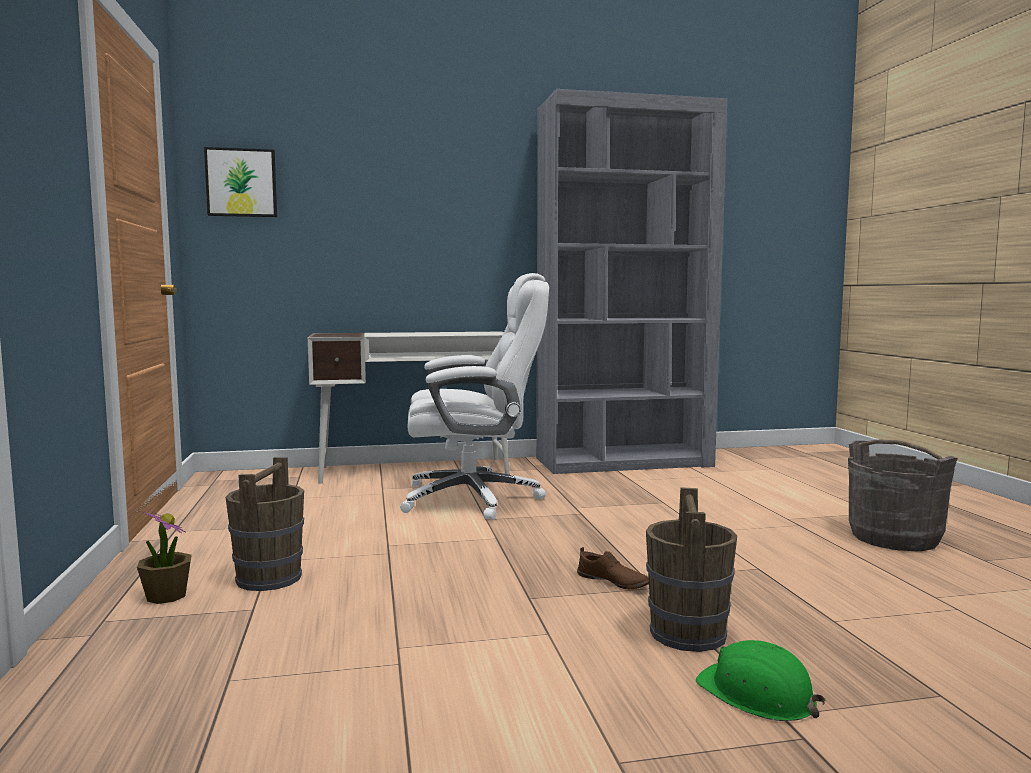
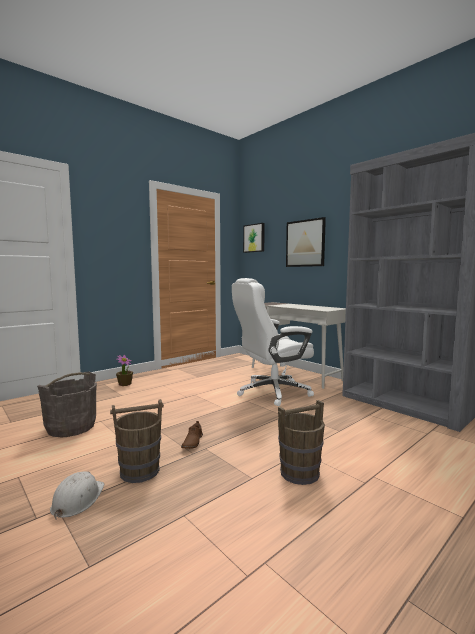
camera: 60 degrees right, 0 degrees up
(269, 578) = (147, 389): brown bucket -> brown bucket (300, 473)
(396, 209) = (305, 243): none -> picture
(474, 499) = (272, 392): white office chair -> white office chair turned 105 degrees clockwise
(757, 695) = (77, 499): green hard hat -> white hard hat
(894, 538) = (398, 533): grey bucket -> grey bucket (71, 427)

